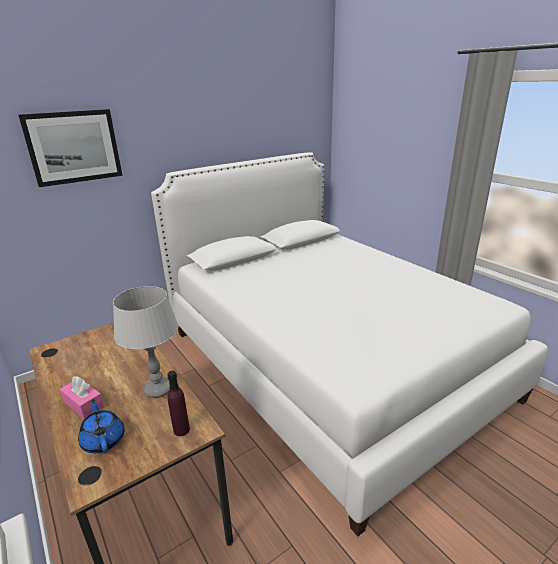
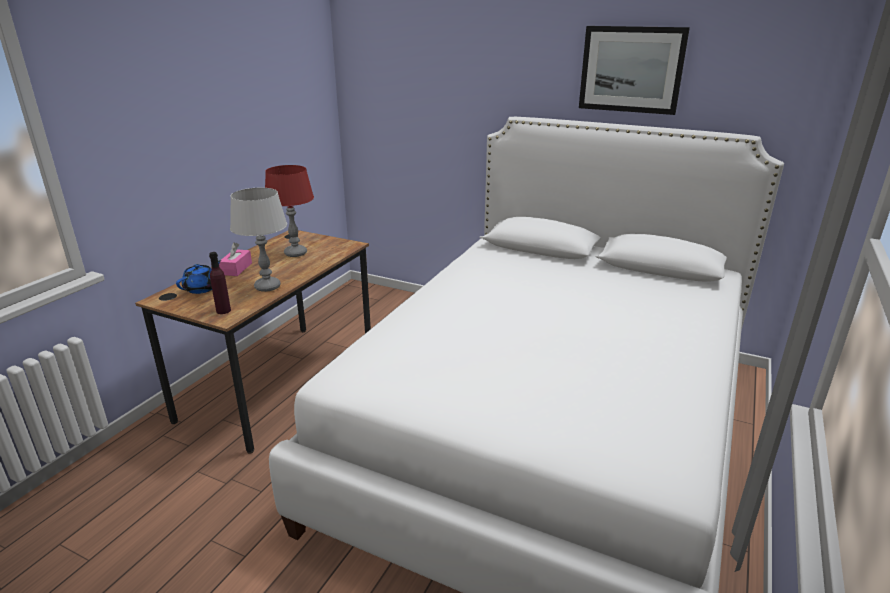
camera: 60 degrees right, 0 degrees up
(74, 147) = (432, 69): picture -> picture (631, 69)
(100, 358) = (295, 253): none -> red table lamp

